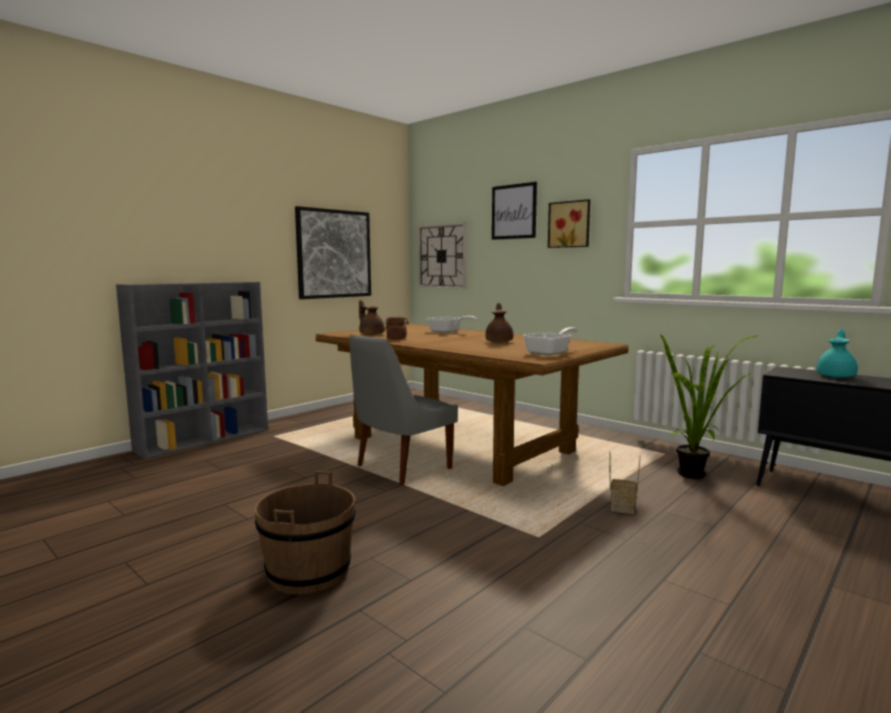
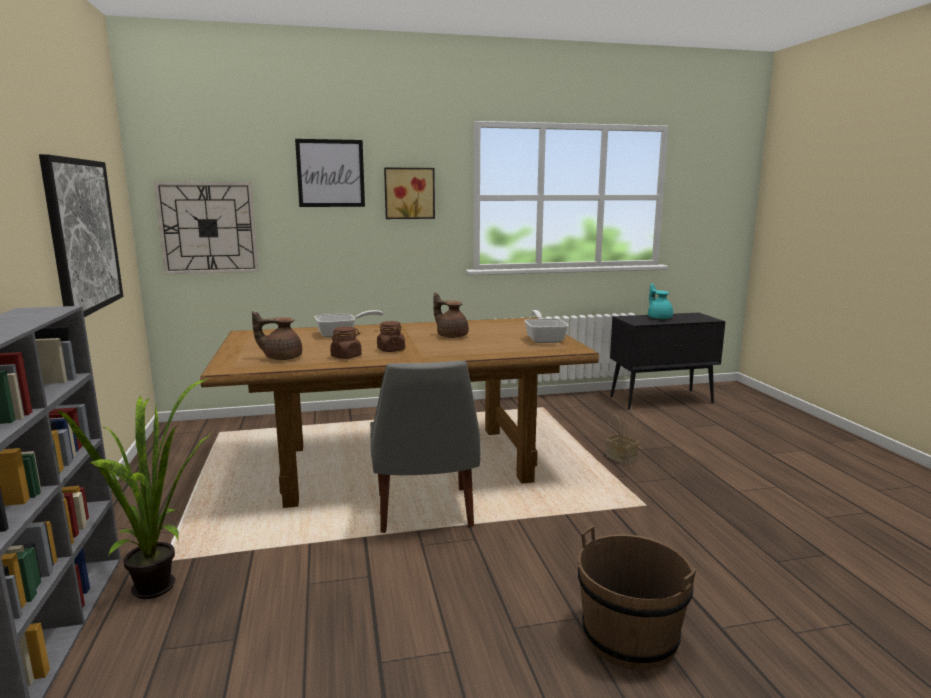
camera: 55 degrees left, 5 degrees up
(430, 340) = (391, 350): none -> brown jar
(697, 476) = (595, 417): potted plant -> potted plant (163, 589)

